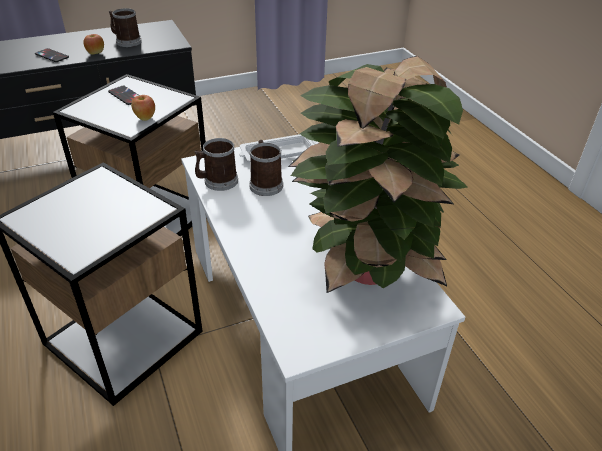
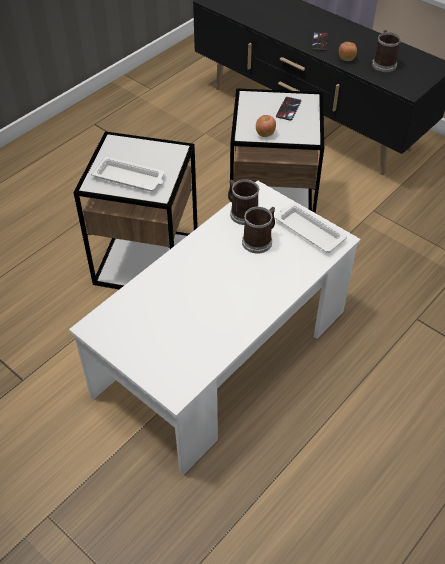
camera: 65 degrees right, 10 degrees up
(103, 224) = (129, 178): none -> white tray
(365, 271) = (190, 338): potted plant -> none

